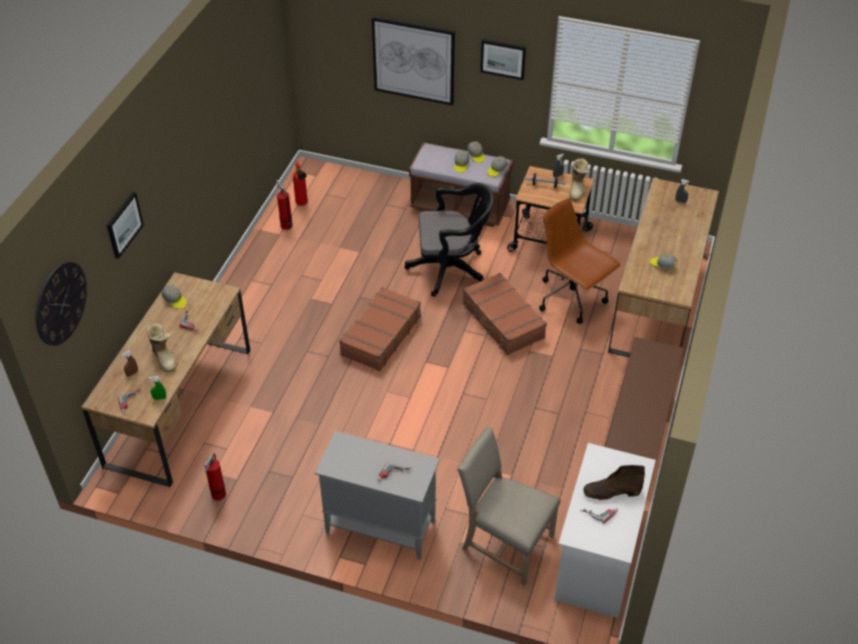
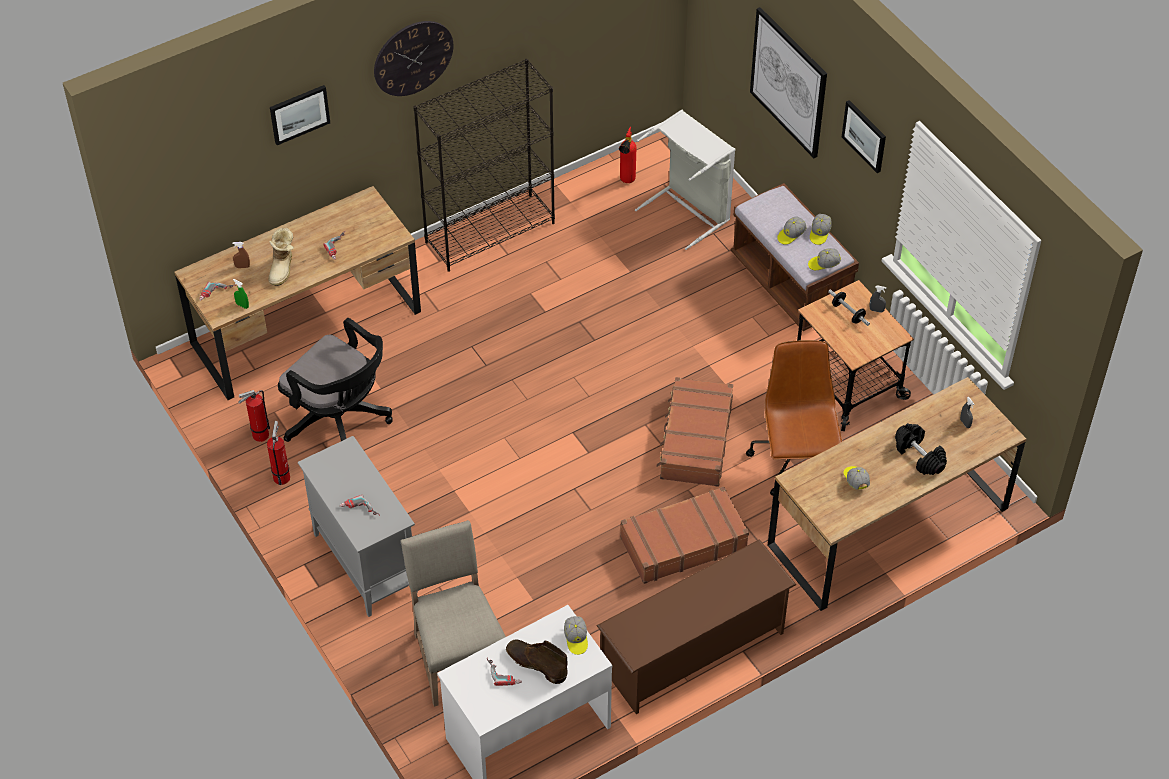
camera: 40 degrees right, 5 degrees up
(60, 303) = (174, 162): wall clock -> wall clock (413, 58)
(175, 300) = (345, 216): cap -> cap (576, 638)
(246, 278) = (490, 232): none -> black bookcase
(285, 225) = (586, 195): fire extinguisher -> fire extinguisher (282, 476)
(358, 200) = (689, 211): none -> grey laundry basket
(380, 336) = (556, 376): brown suitcase -> brown suitcase (682, 543)
(451, 269) = (703, 350): black office chair -> black office chair (341, 421)
(577, 189) = (879, 340): boot -> none
(678, 232) = (918, 456): none -> black dumbbell

